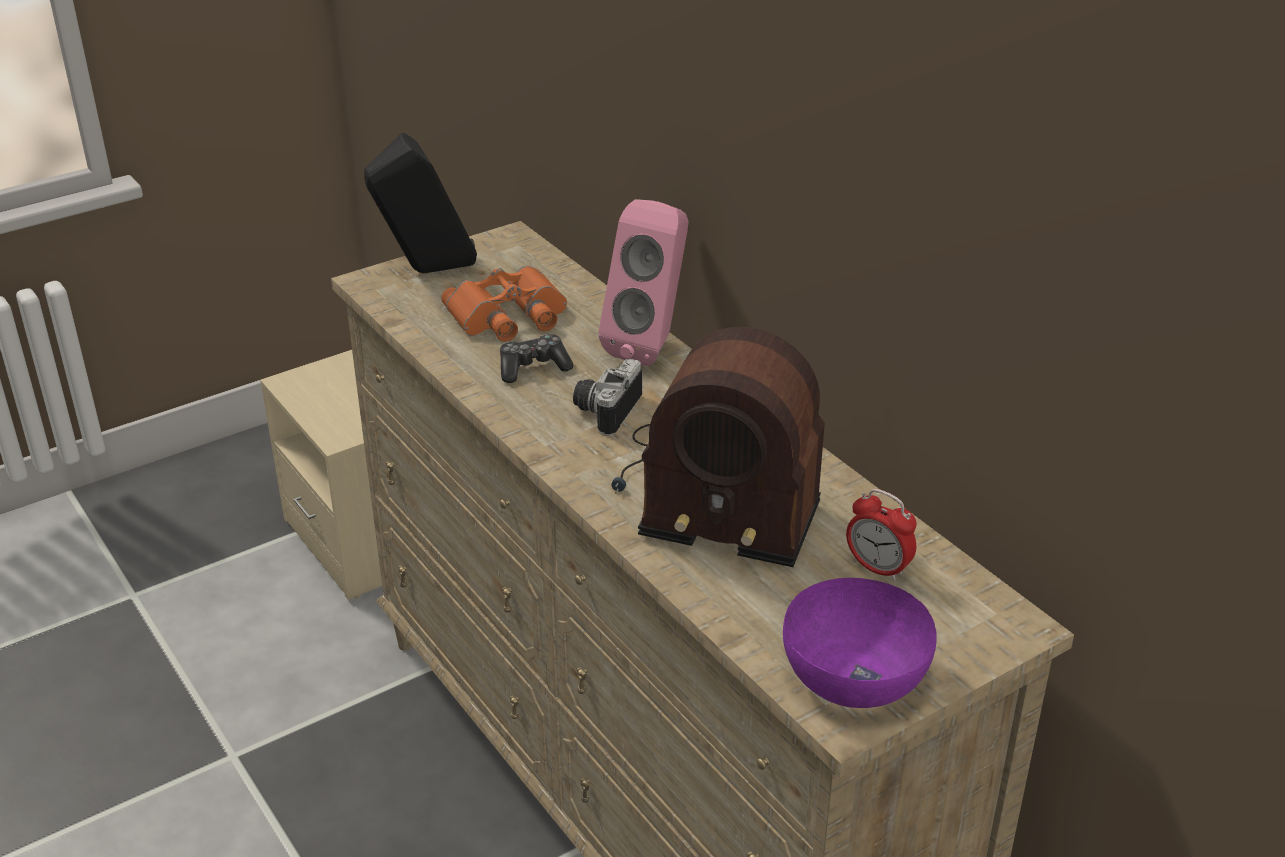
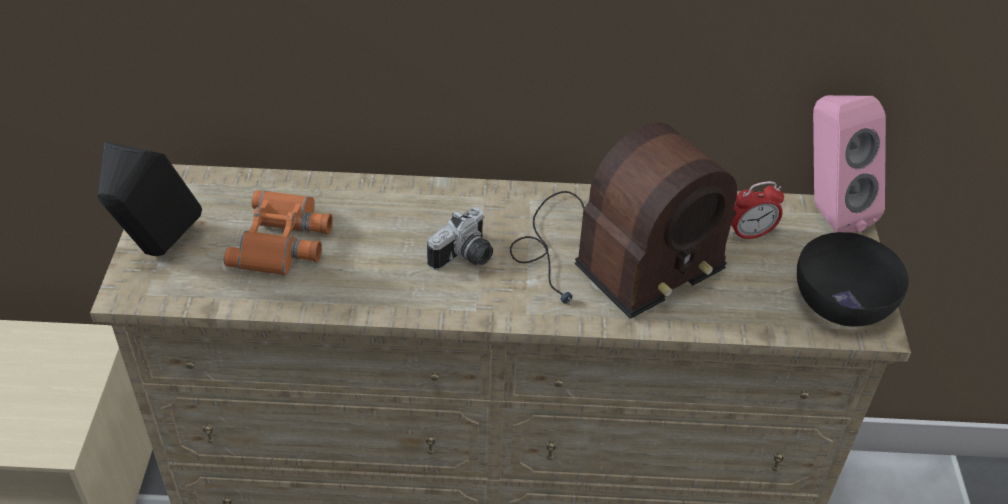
camera: 55 degrees left, 10 degrees up
(533, 367) = (370, 264): game controller -> none
(604, 410) = (465, 258): camera -> camera turned 105 degrees counterclockwise
(651, 346) = (410, 193): pink speaker -> pink speaker (827, 212)
(854, 675) = (840, 302): purple bowl -> black bowl

